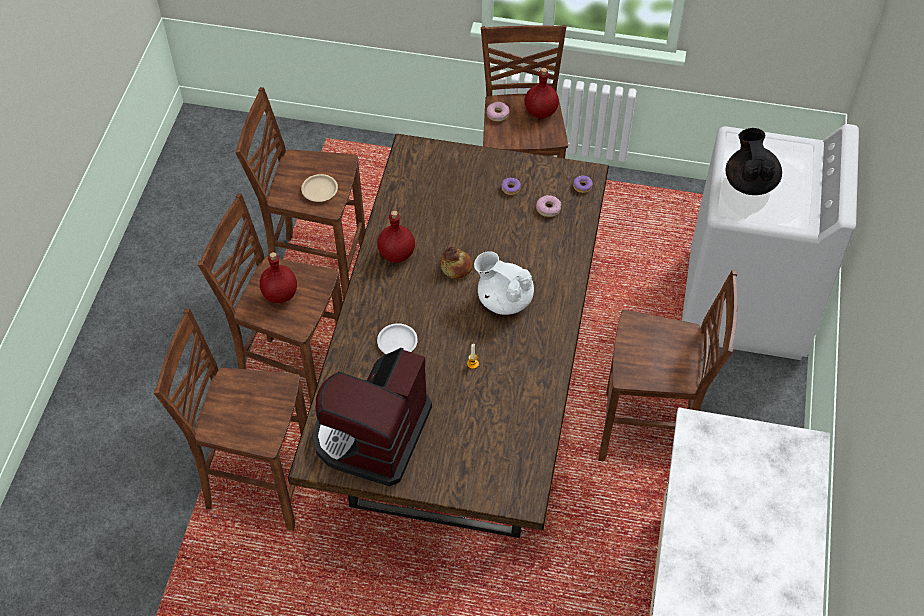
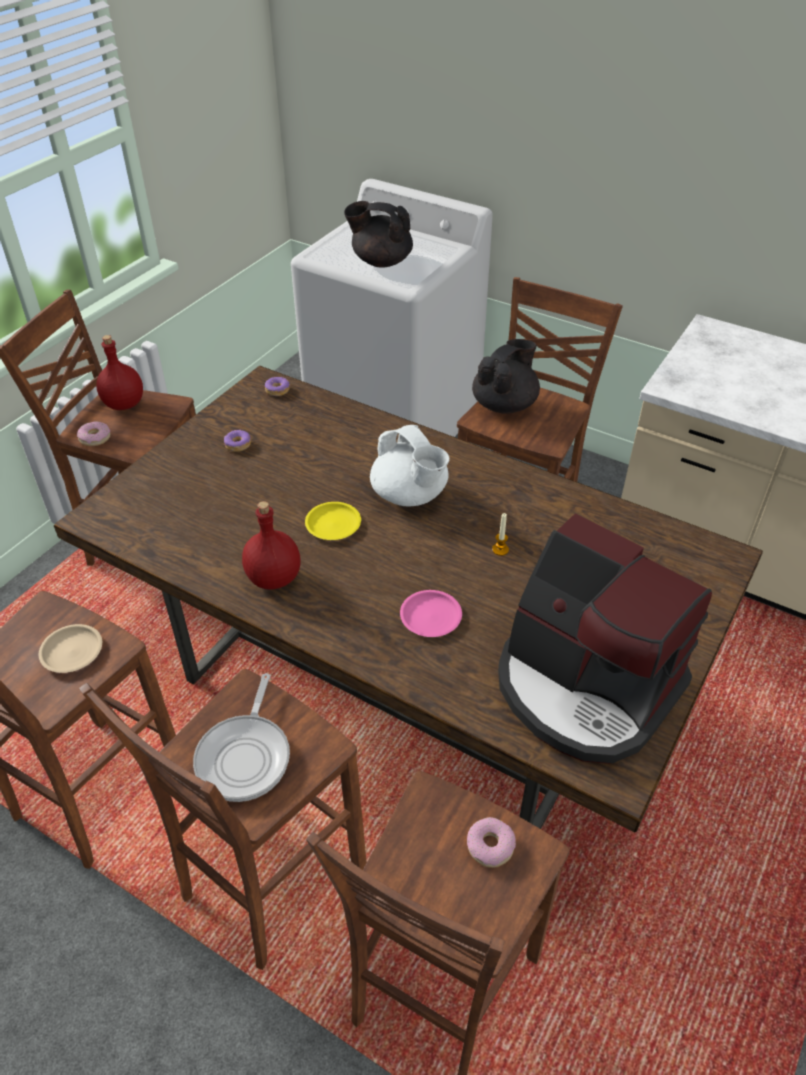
camera: 70 degrees left, 10 degrees down
(281, 294) = (245, 756): red bottle -> frying pan
(397, 342) = (431, 616): white plate -> pink plate
(456, 267) = (332, 524): bread -> yellow plate
(504, 299) = (410, 495): white teapot -> white teapot turned 90 degrees counterclockwise
(548, 209) = (292, 423): donut -> donut (490, 846)
(662, 335) = (505, 404): none -> black teapot

